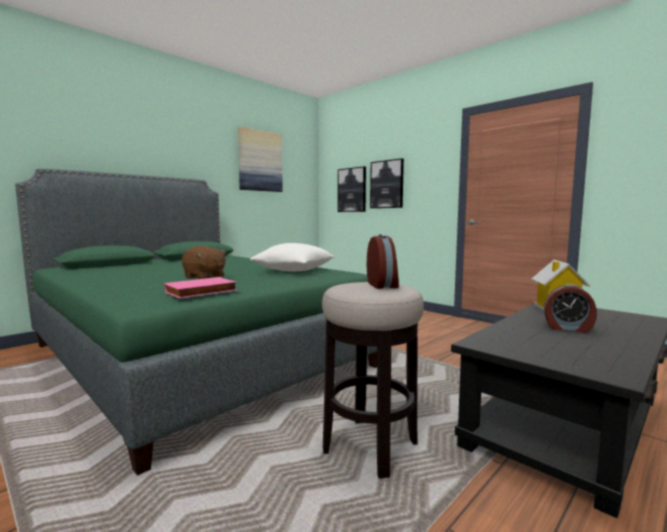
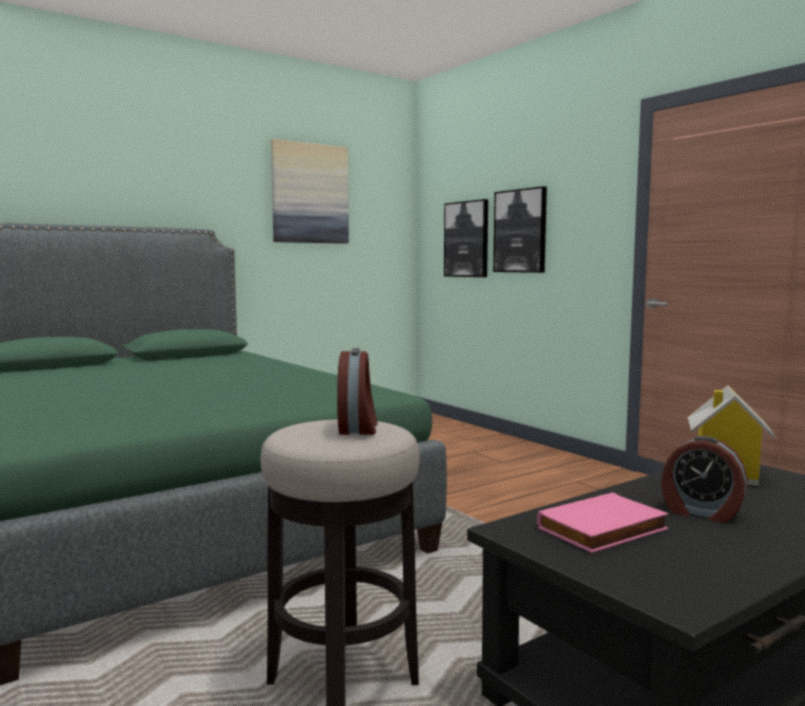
camera: 10 degrees right, 0 degrees up
(201, 292) = (119, 423): pink book -> pink book (604, 530)
(204, 277) = (155, 395): brown plush toy -> none
(294, 271) = (305, 387): white pillow -> none

